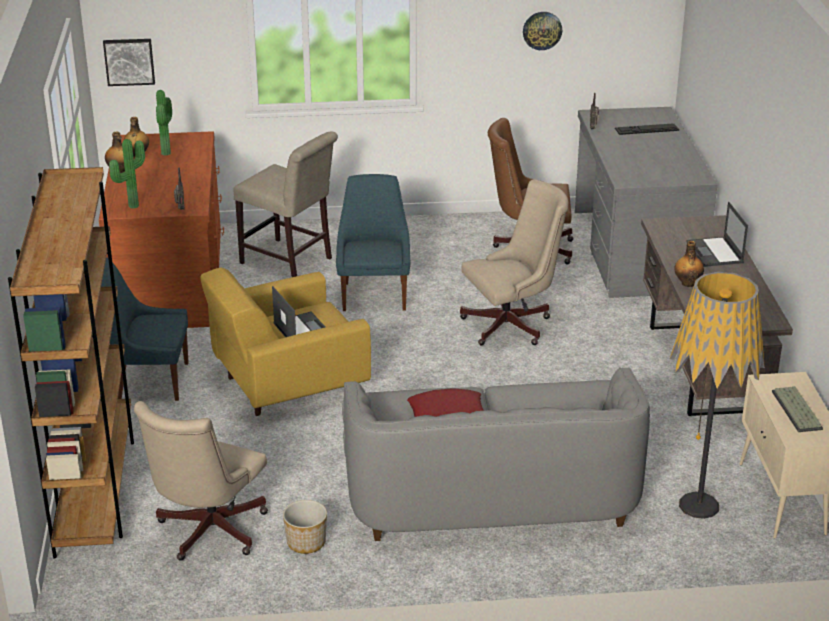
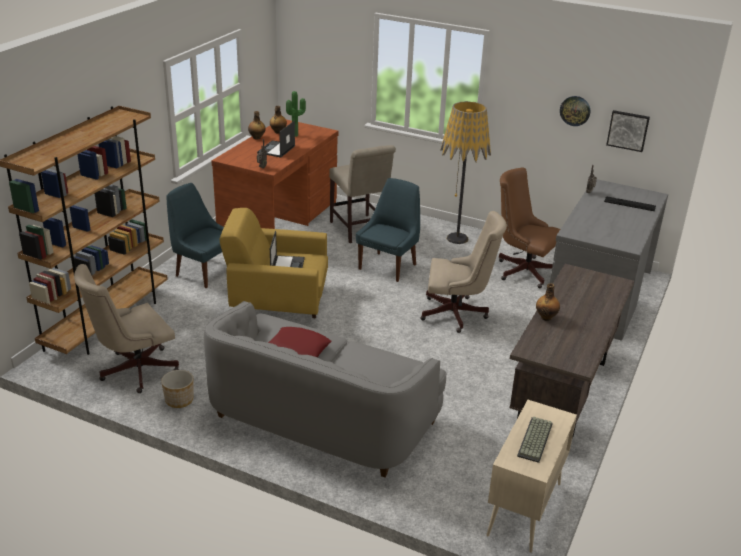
camera: 30 degrees right, 0 degrees up
(129, 61) = (300, 72): picture -> picture (628, 130)
(132, 205) = (238, 158): potted plant -> none
(699, 506) = (455, 487): floor lamp -> floor lamp (457, 238)
(715, 253) = (593, 303): laptop -> laptop (276, 149)

